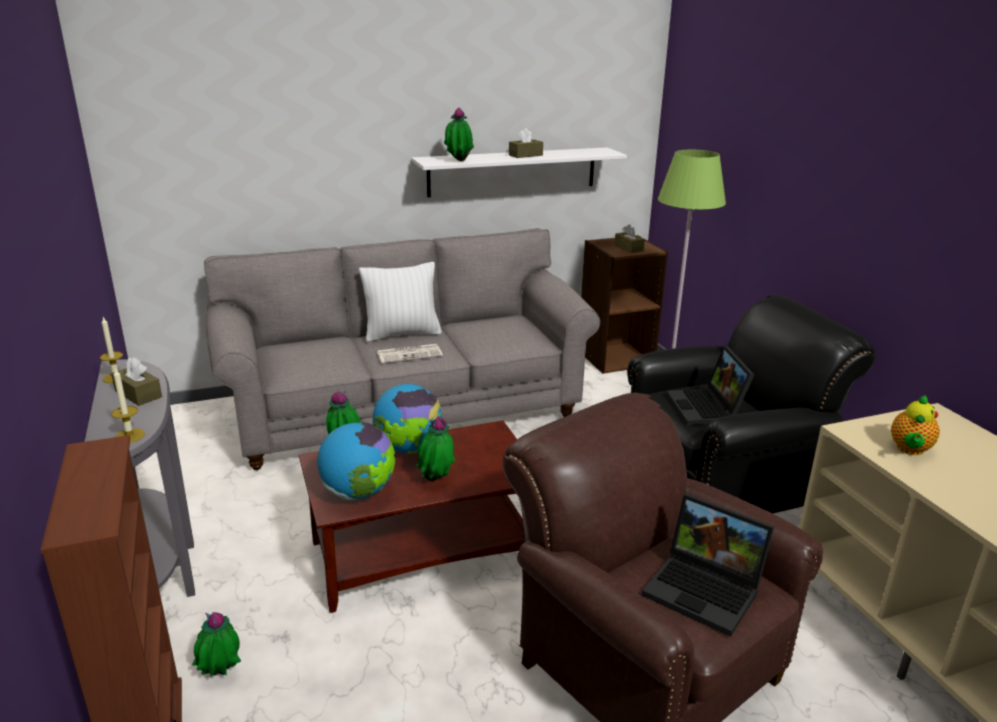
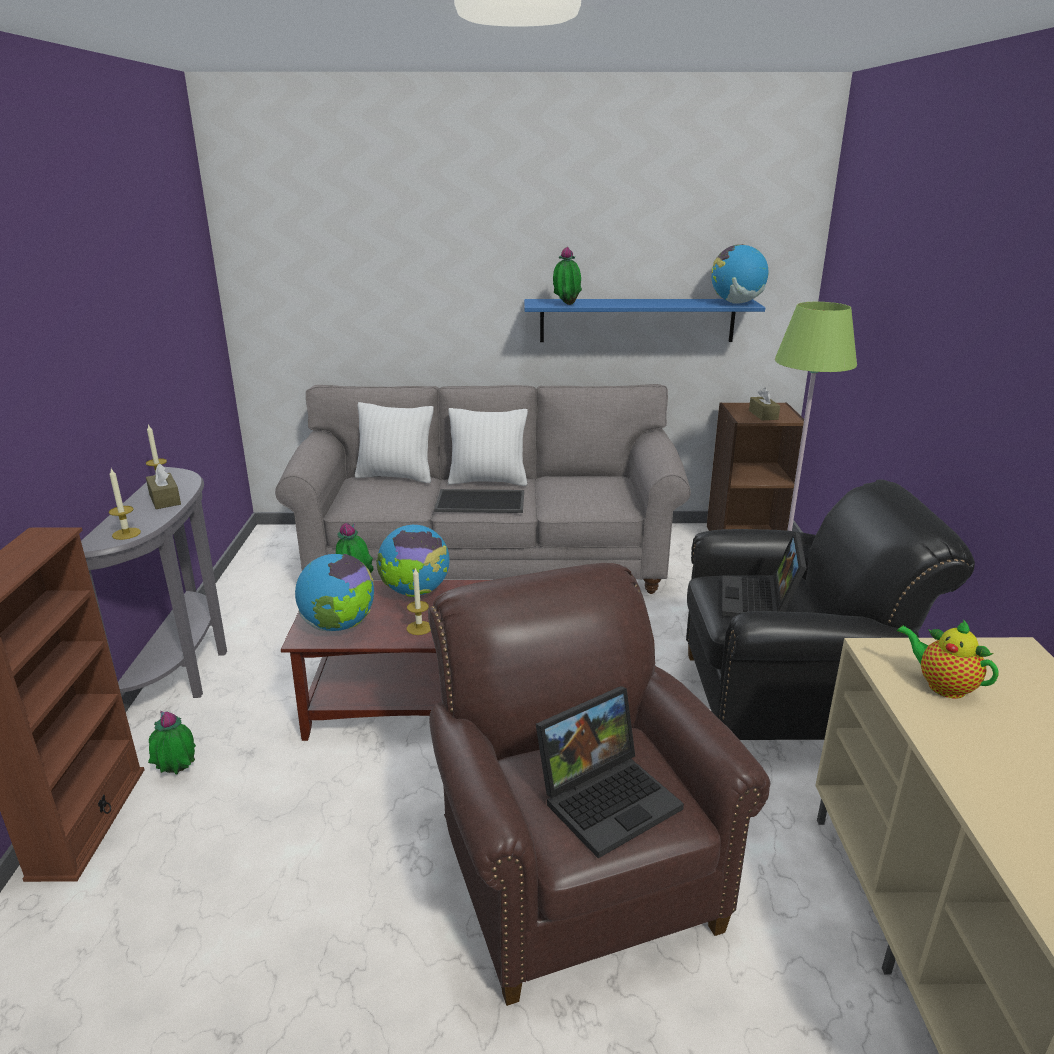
camera: 20 degrees right, 0 degrees up
(310, 340) = (396, 476): none -> white pillow
(410, 354) = (481, 501): newspaper -> tray
(436, 481) = (419, 628): potted plant -> candle
(512, 171) = (637, 320): white shelf -> blue shelf
(525, 155) = (646, 302): brown tissue box -> none
(600, 152) = (736, 303): none -> globe
(706, 590) = (608, 797): laptop -> laptop turned 90 degrees counterclockwise
(909, 450) = (942, 686): teapot -> teapot turned 90 degrees clockwise

